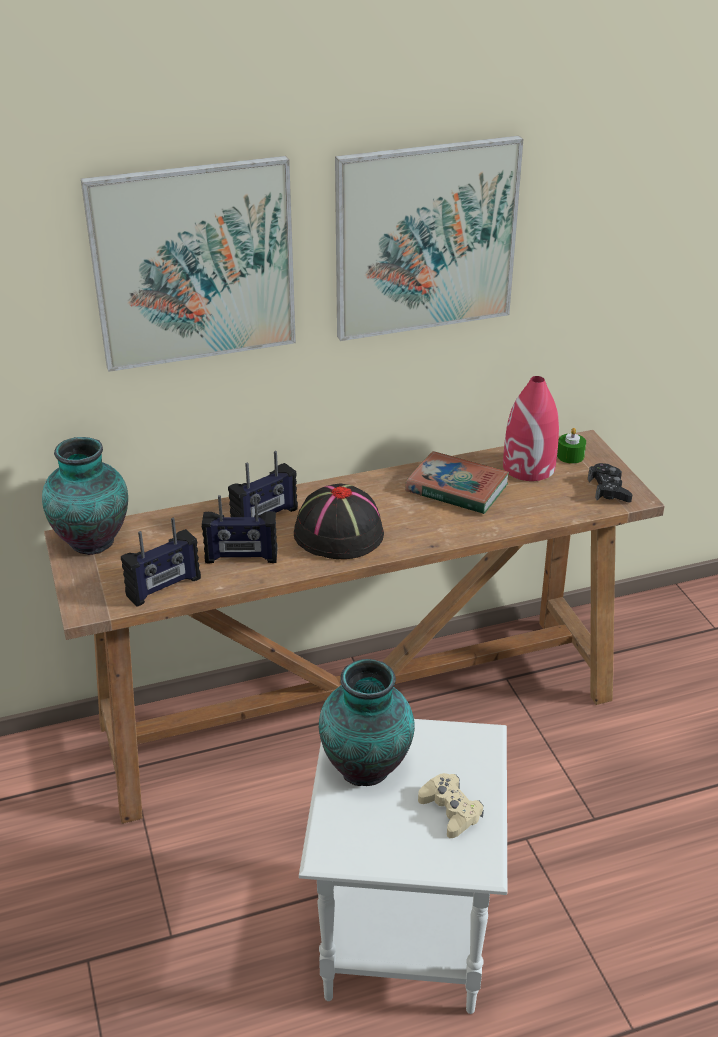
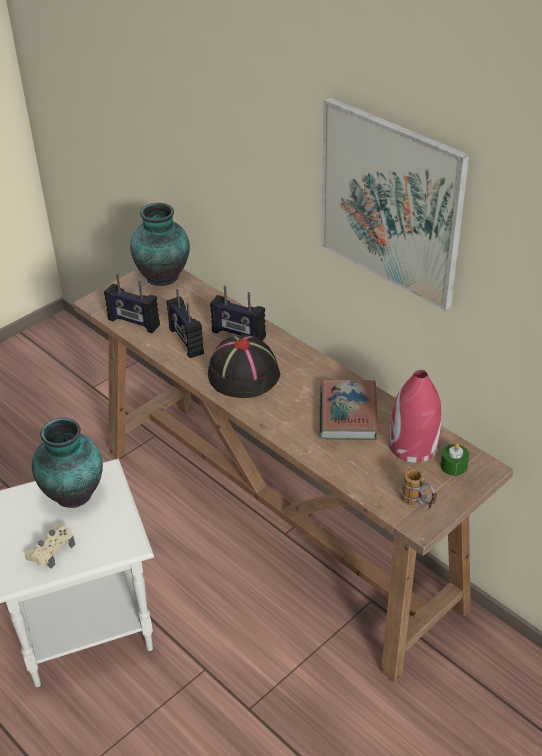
camera: 65 degrees right, 5 degrees up
(194, 264) = (244, 129): picture -> none
(609, 490) = (418, 504): black game controller -> mug

